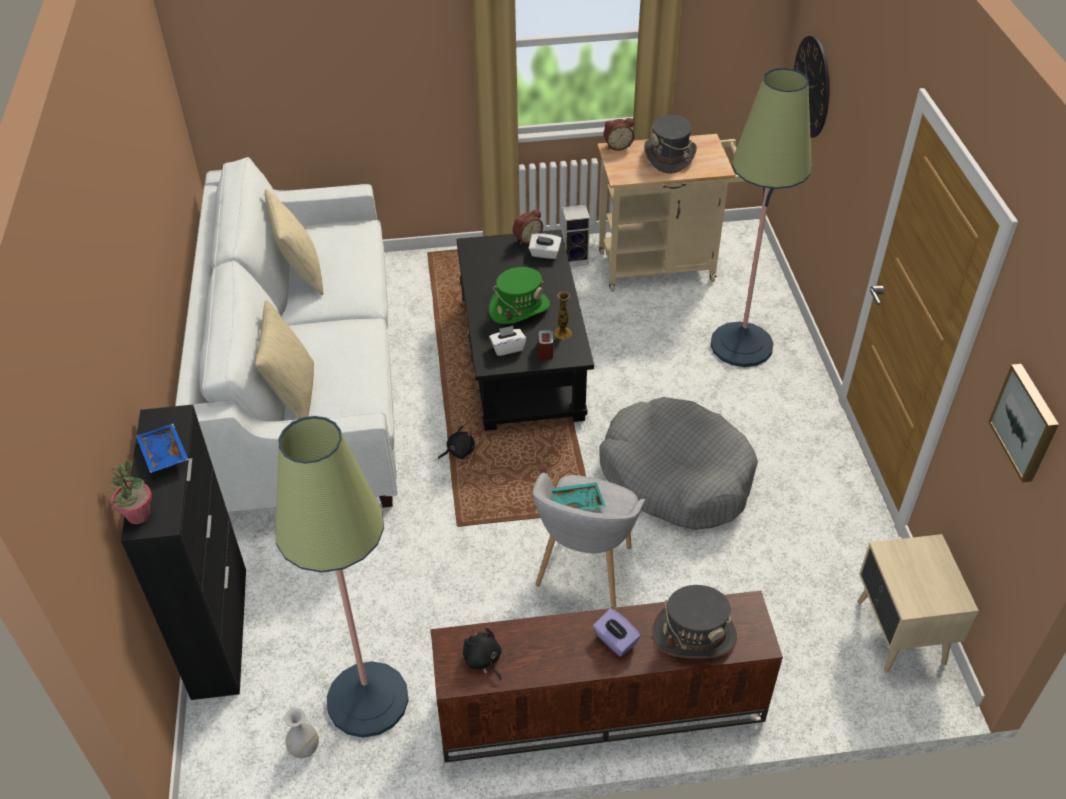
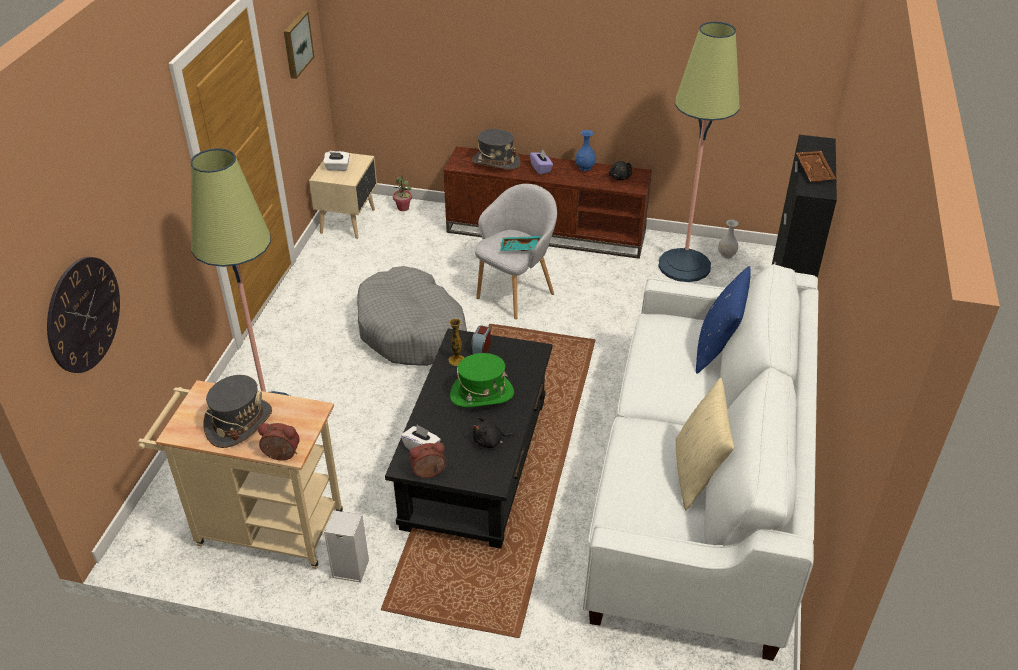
camera: 160 degrees left, 5 degrees down
(138, 515) = (826, 146): potted plant -> potted plant (403, 208)
(162, 454) = (815, 171): blue tray -> brown tray
(293, 394) = (717, 349): beige pillow -> blue pillow
(458, 451) = (573, 392): black plush toy -> black plush toy (490, 441)
(507, 348) = (512, 360): white tissue box -> white tissue box (337, 168)
(547, 667) = (584, 167): none -> blue vase

